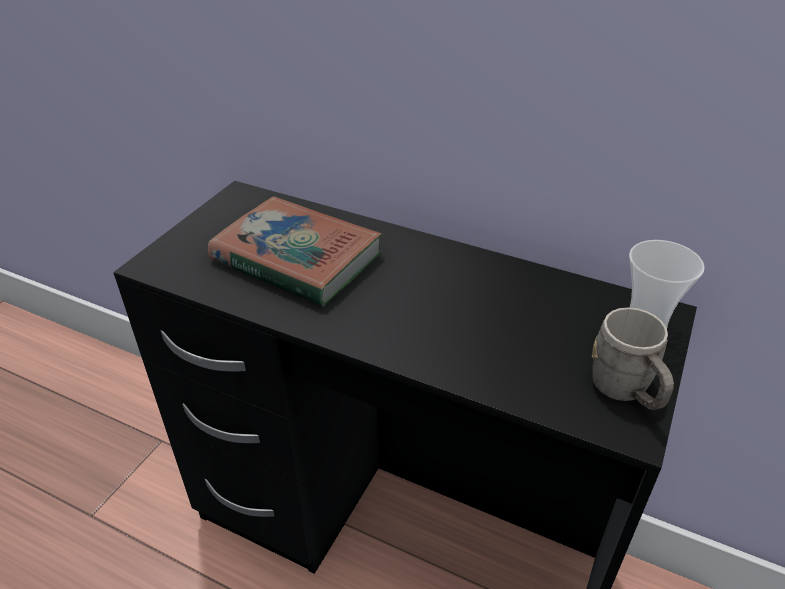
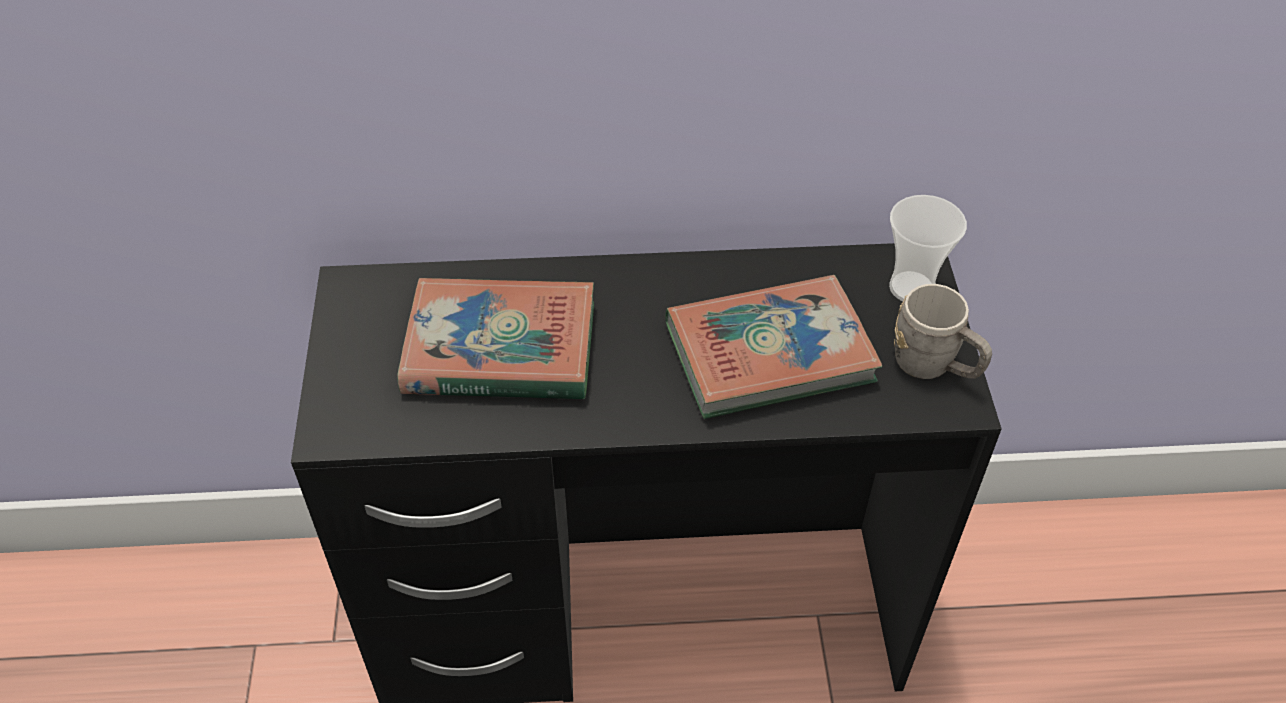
camera: 30 degrees left, 10 degrees up
(486, 330) = (769, 354): none -> book

